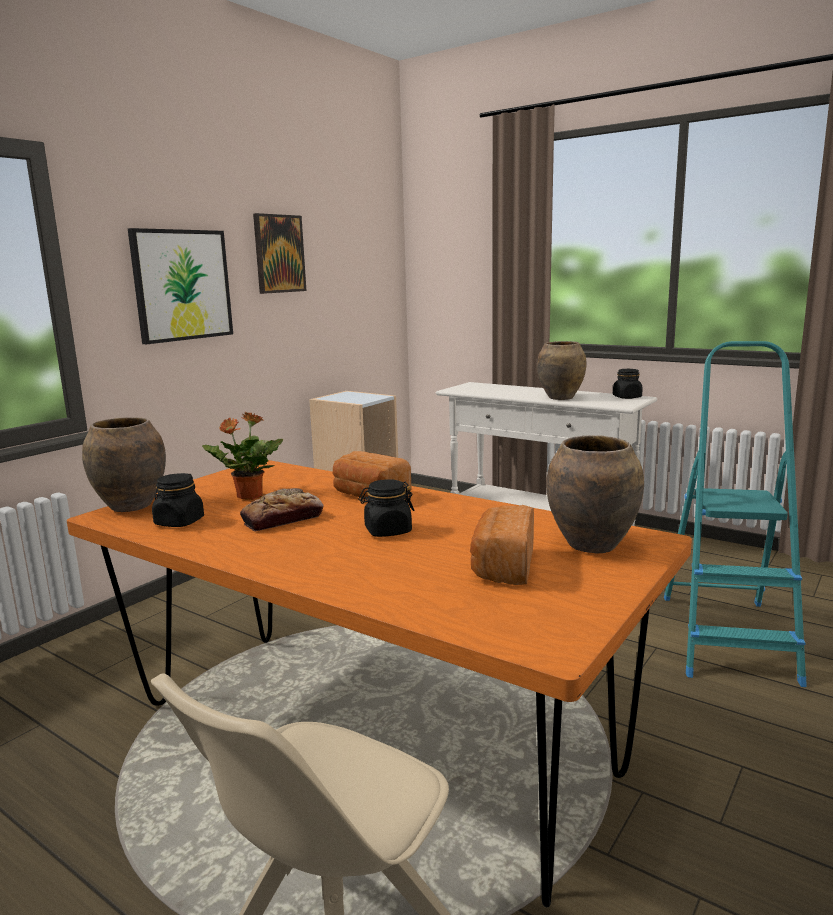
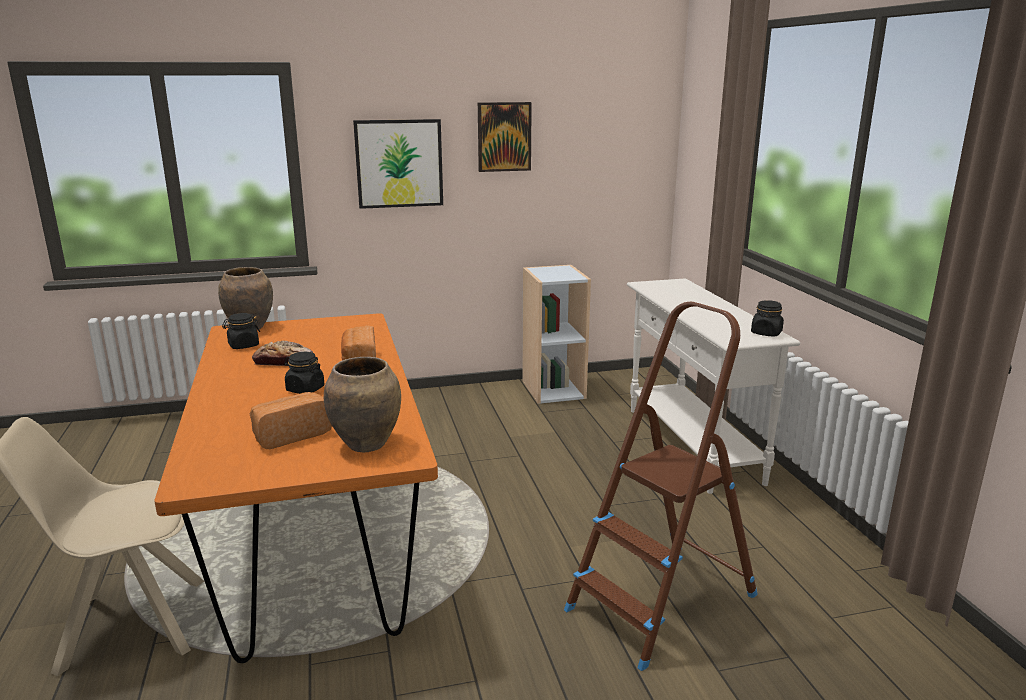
camera: 40 degrees right, 5 degrees up
(248, 496) = (308, 340): potted plant -> none
(561, 398) = (703, 317): brown vase -> none
(727, 637) = (660, 603): turquoise step ladder -> brown step ladder

